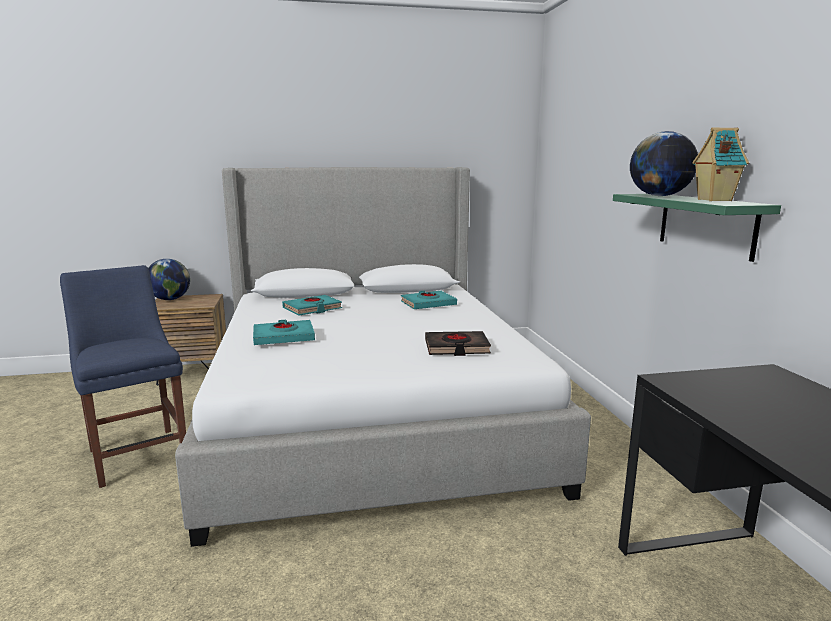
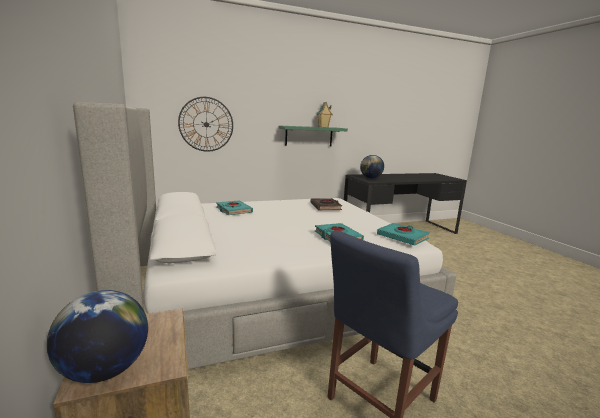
camera: 100 degrees left, 0 degrees up
(312, 309) = (250, 238): turquoise book -> turquoise book (402, 237)
(580, 189) = (206, 124): none -> wall clock
(659, 196) = (301, 126): globe -> globe (371, 178)

